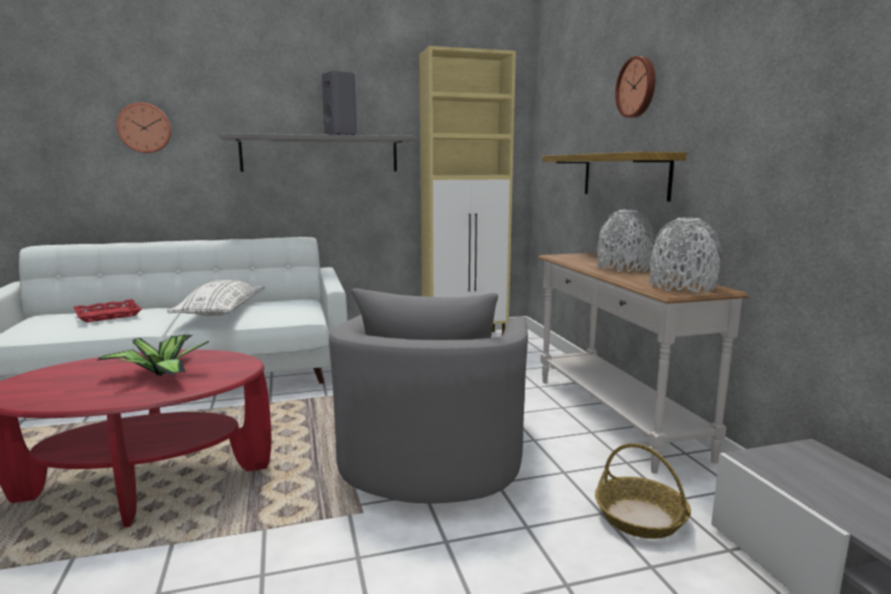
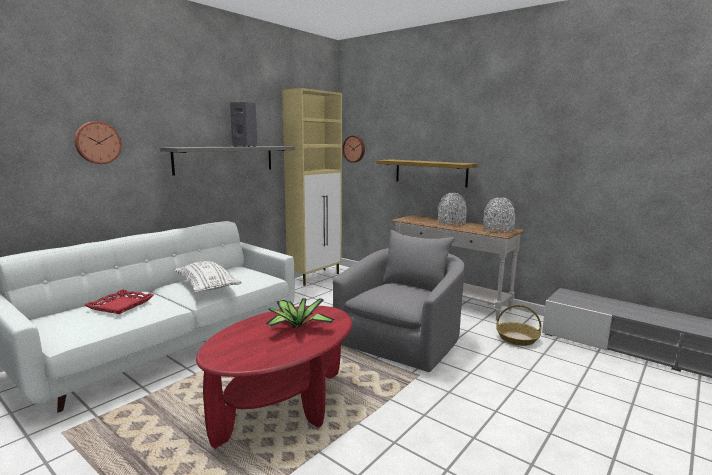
camera: 35 degrees left, 0 degrees up
(432, 453) = (403, 340): grey armchair -> grey armchair turned 120 degrees counterclockwise
(637, 87) = (438, 126): wall clock -> wall clock (354, 149)

